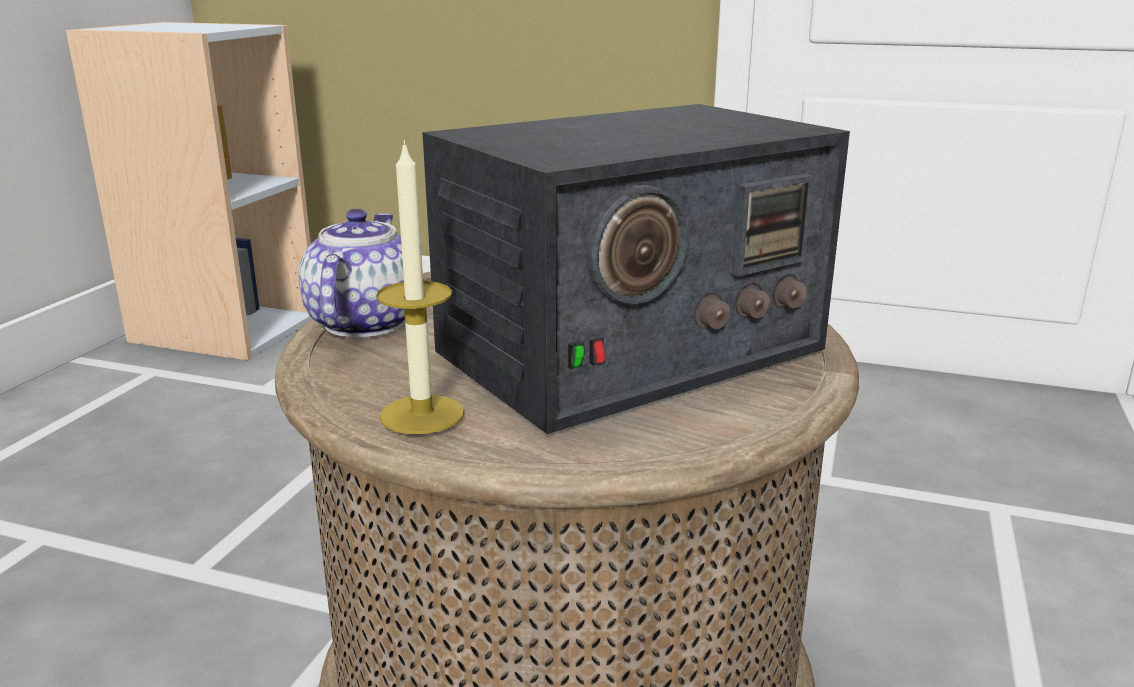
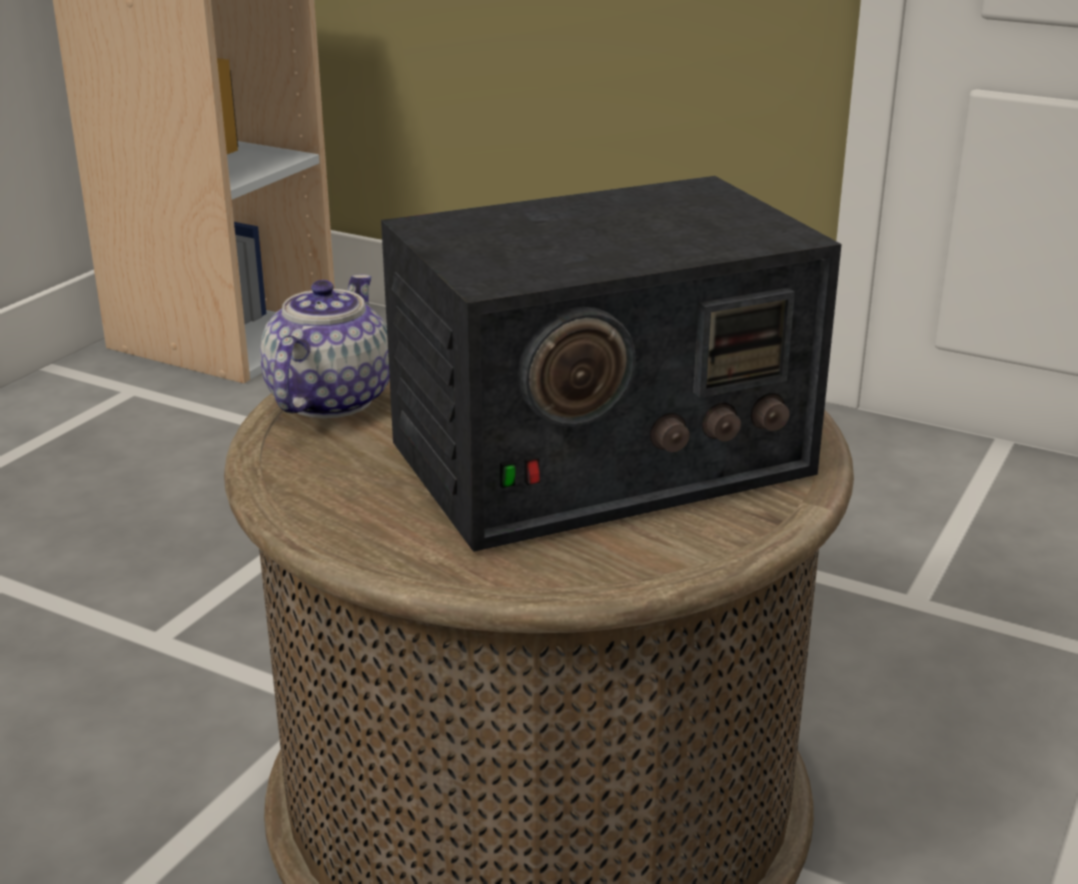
camera: 10 degrees right, 5 degrees up
(422, 414) = (357, 518): candle -> none

